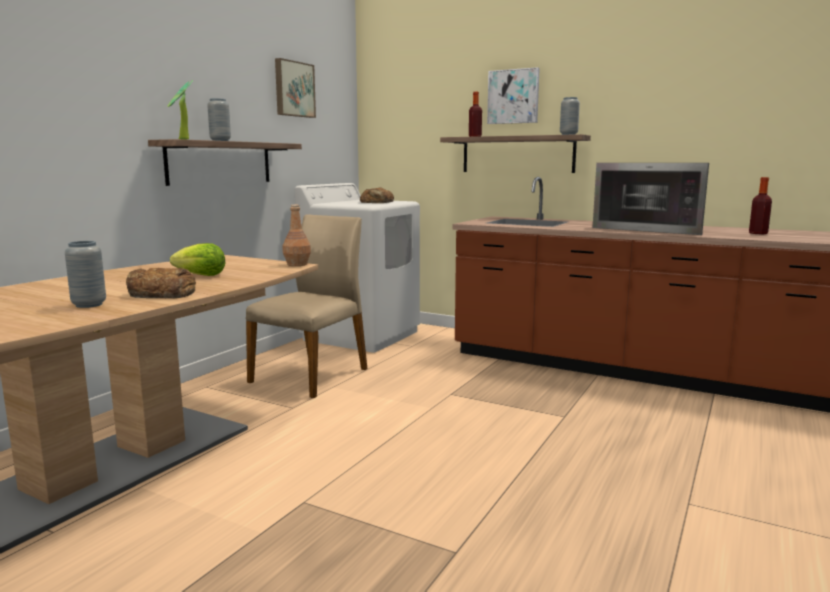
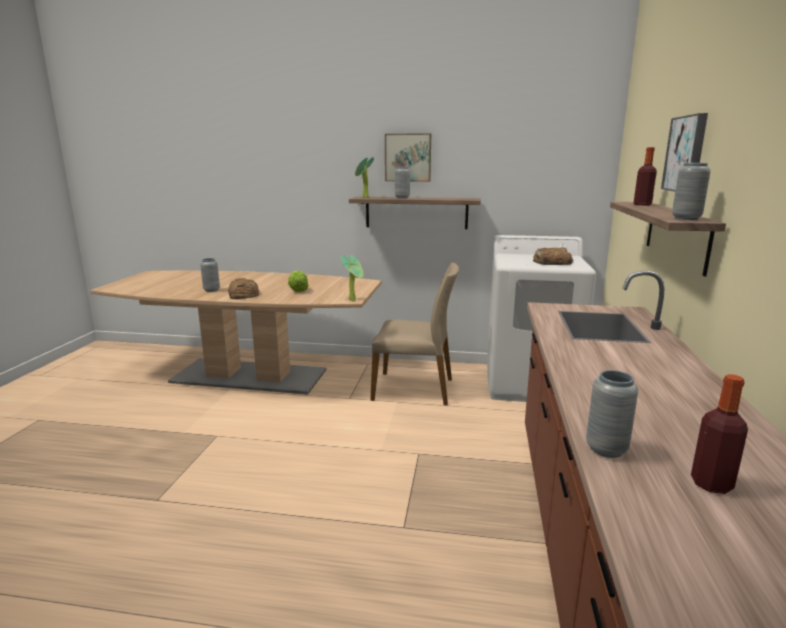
camera: 70 degrees right, 5 degrees up
(293, 89) = (511, 148): picture -> picture (408, 157)
(297, 264) = (354, 299): brown bottle -> potted plant
(653, 229) = (638, 392): microwave -> none
(729, 236) = (606, 449): none -> grey vase

